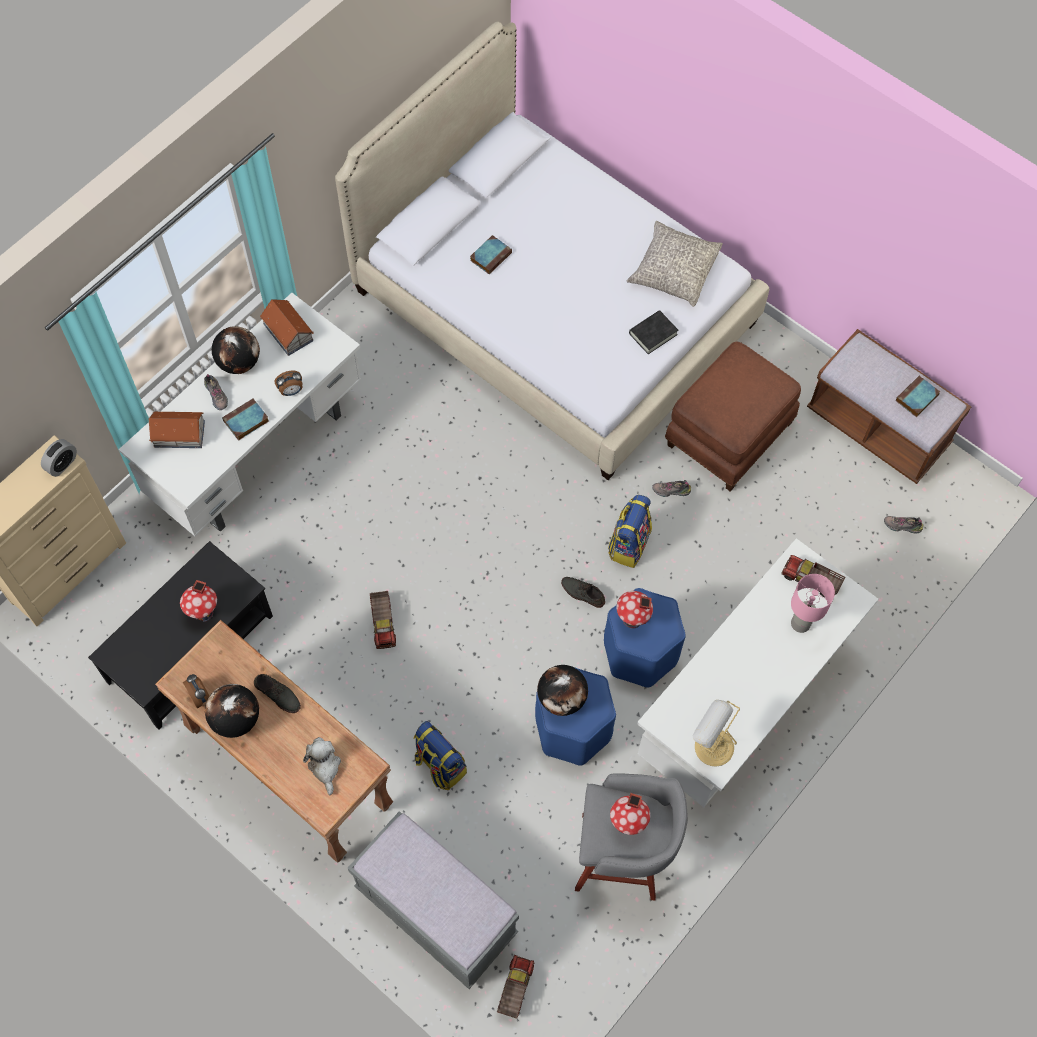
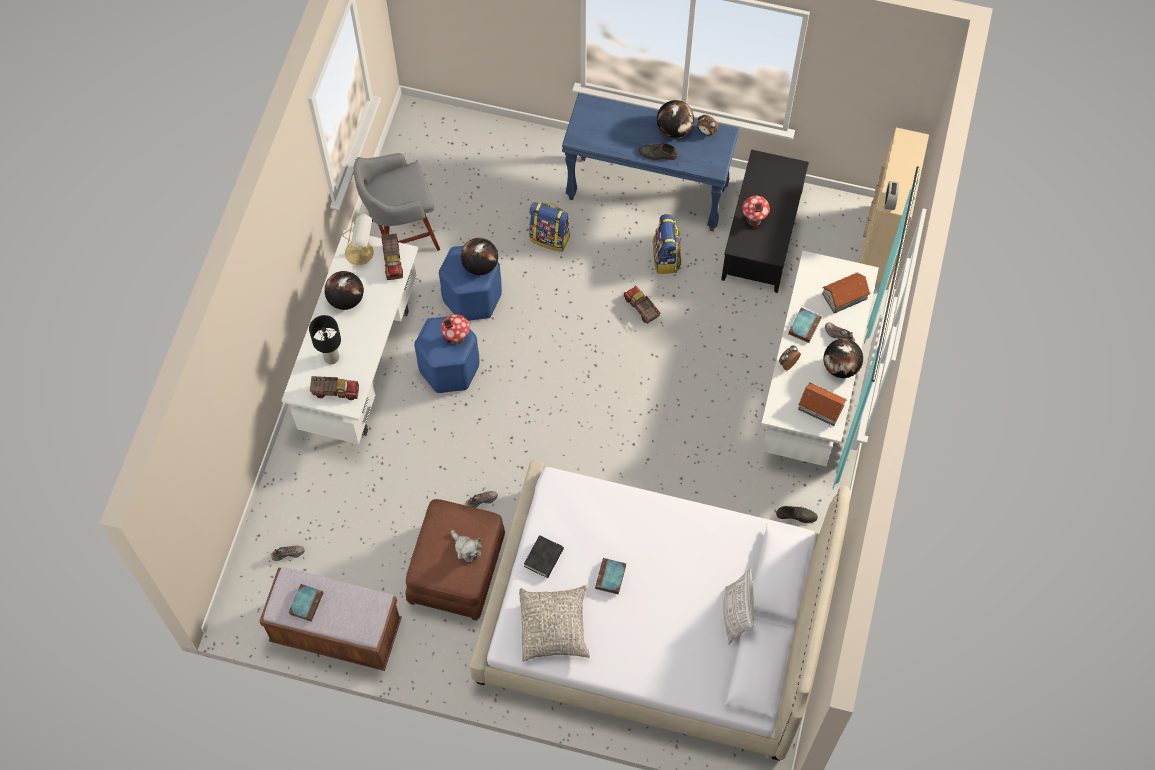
camera: 155 degrees right, 0 degrees up
(288, 769) = (647, 193): brown console table -> blue console table
(324, 767) = (601, 127): plush toy -> plush toy (466, 548)
(436, 911) = (505, 156): grey bench -> none
(491, 256) = (712, 568): book -> book (610, 578)
(493, 208) = (736, 615): none -> pillow
(514, 989) = (434, 137): toy truck -> toy truck (393, 261)
(582, 593) = (511, 392): grey shoe -> grey shoe (796, 515)
(627, 823) = (396, 189): toy house -> none
(628, 544) = (495, 444): backpack -> backpack (666, 258)
(755, 690) = (346, 299): none -> globe
(801, 623) = (331, 358): pink table lamp -> black table lamp

